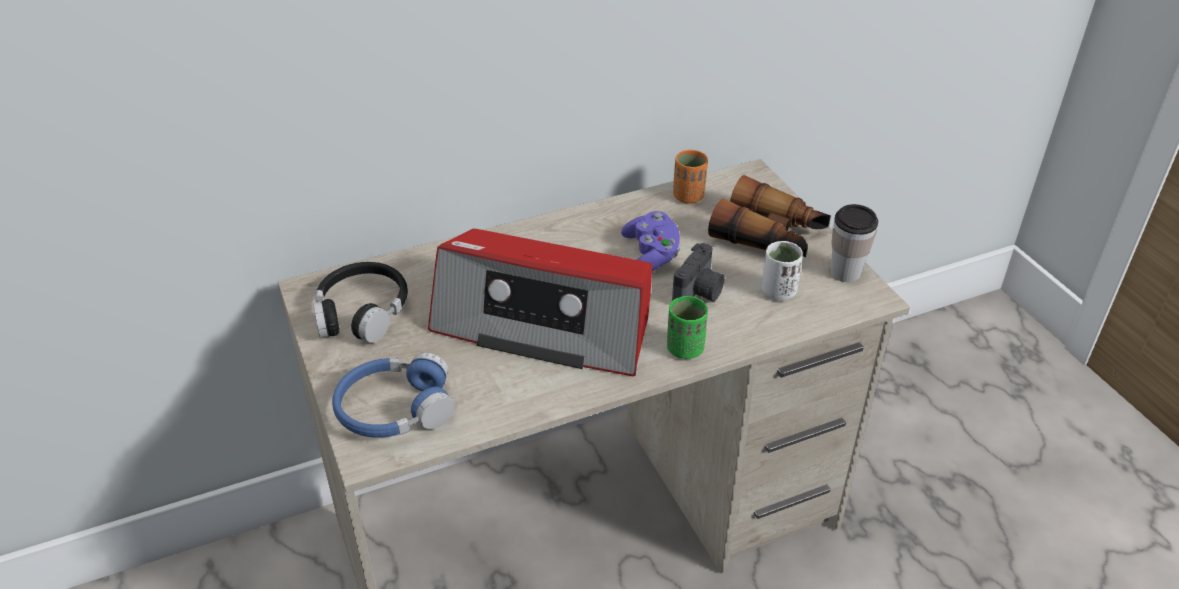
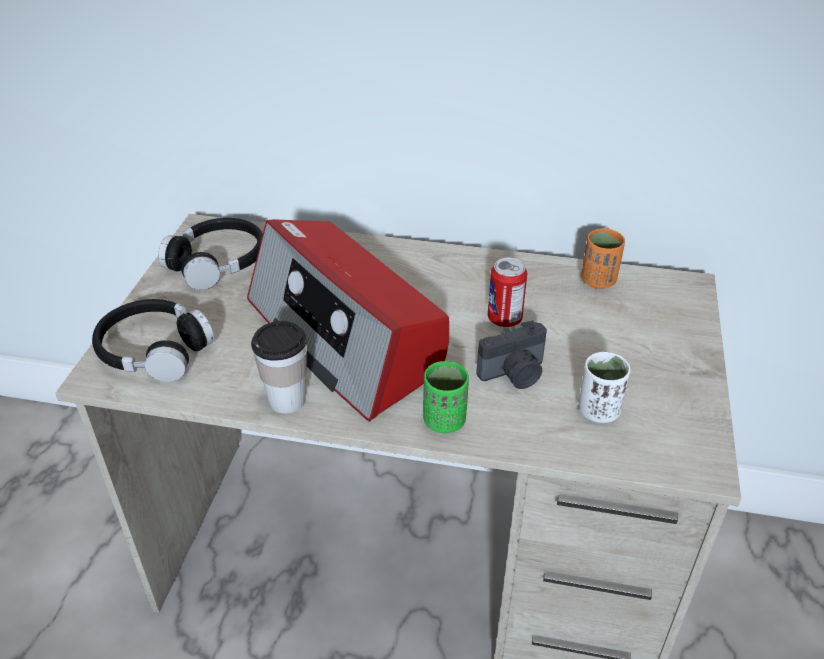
camera: 35 degrees right, 0 degrees up
(394, 409) = (154, 350): blue headphones -> black headphones
(651, 255) = (504, 319): purple game controller -> can
(770, 236) = (646, 352): binoculars -> none
(845, 272) = (696, 425): cup -> cup (287, 400)

